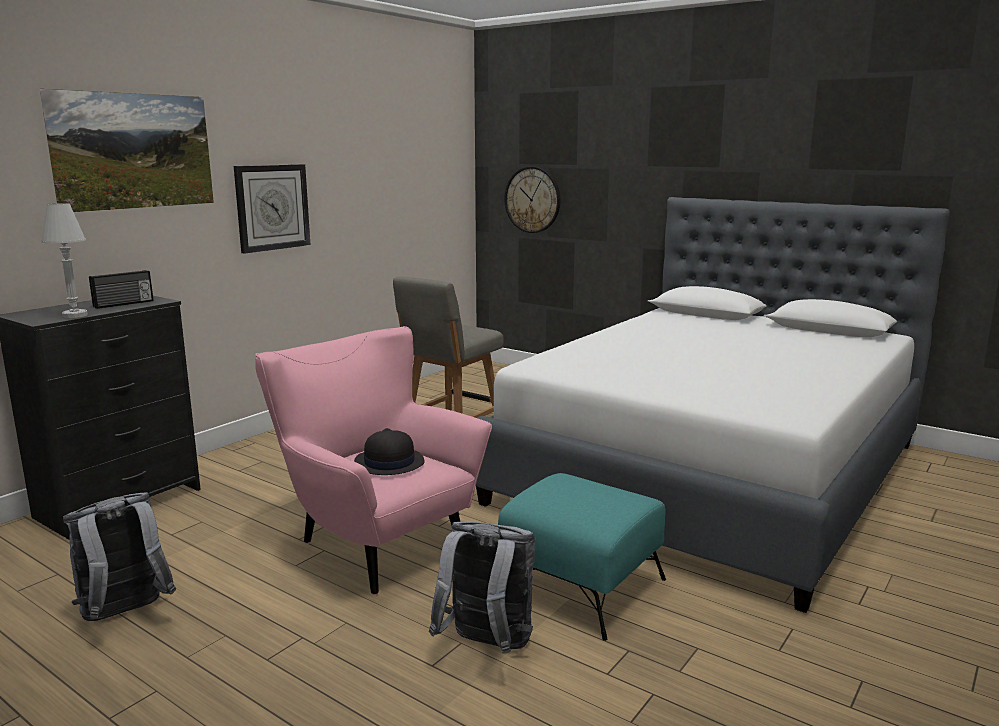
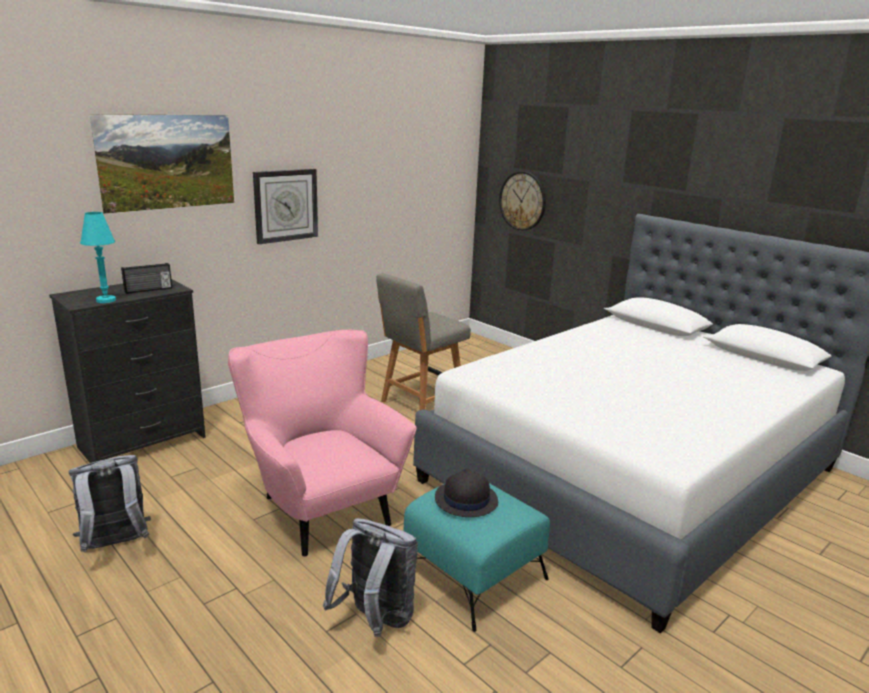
camera: 10 degrees right, 5 degrees up
(75, 315) = (106, 300): white table lamp -> turquoise table lamp
(388, 463) = (329, 449): black hat -> black hat (465, 500)

